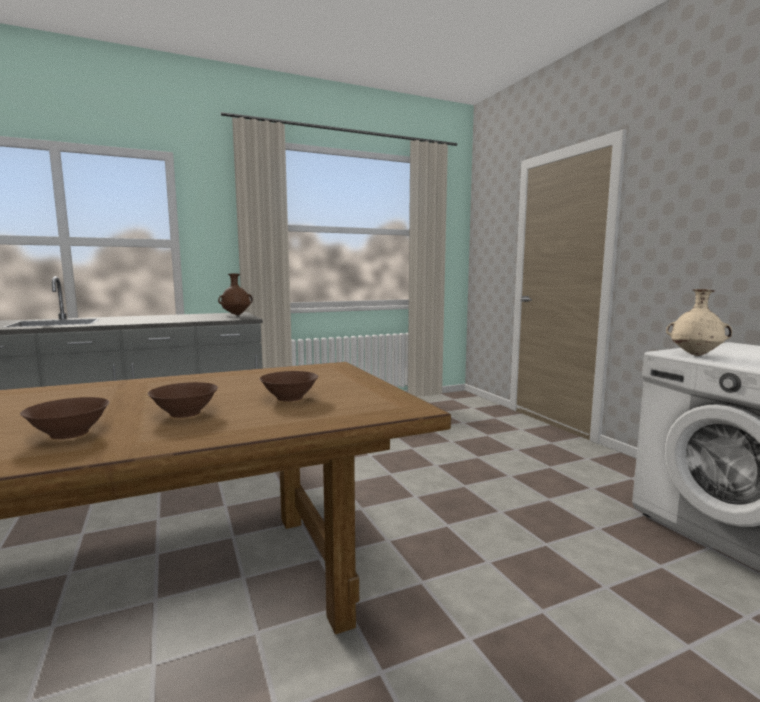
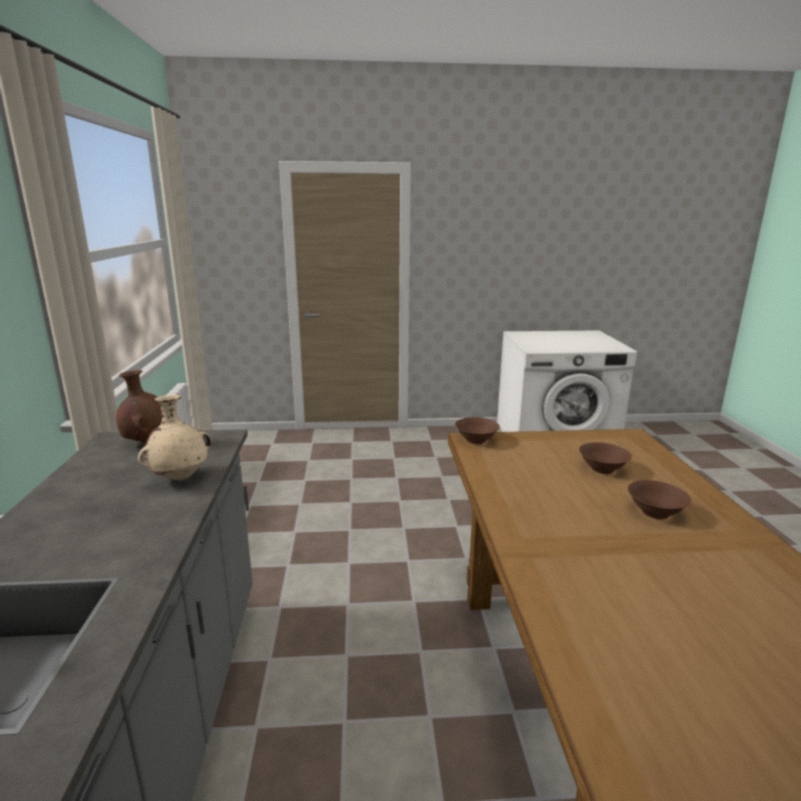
camera: 70 degrees left, 10 degrees up
(69, 433) = (727, 563): brown bowl -> brown bowl (475, 440)
(696, 355) = (545, 347): beige vase -> beige vase (180, 477)

